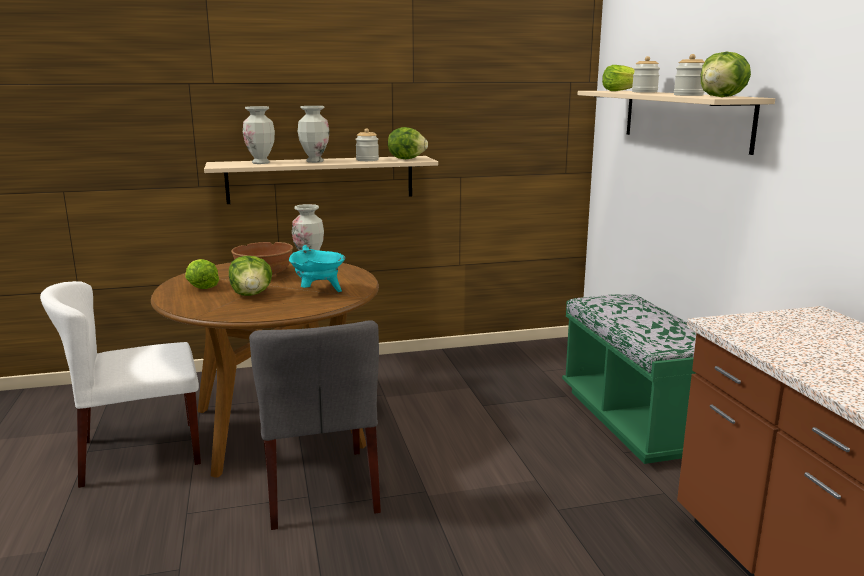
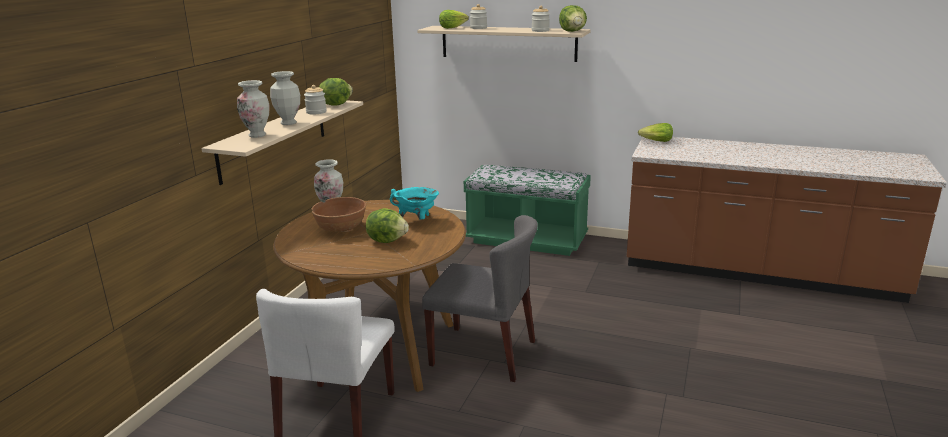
camera: 55 degrees left, 5 degrees up
(201, 286) = (333, 252): lettuce -> lettuce (656, 141)

